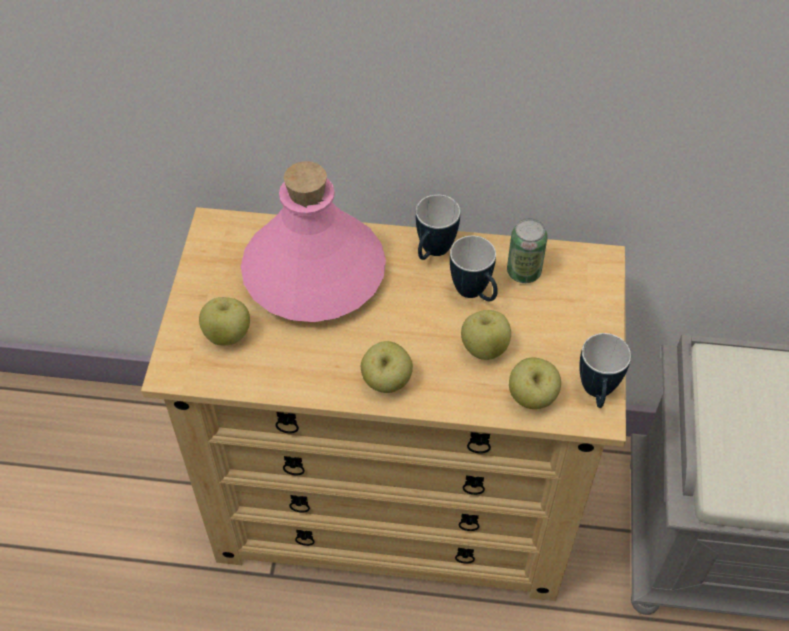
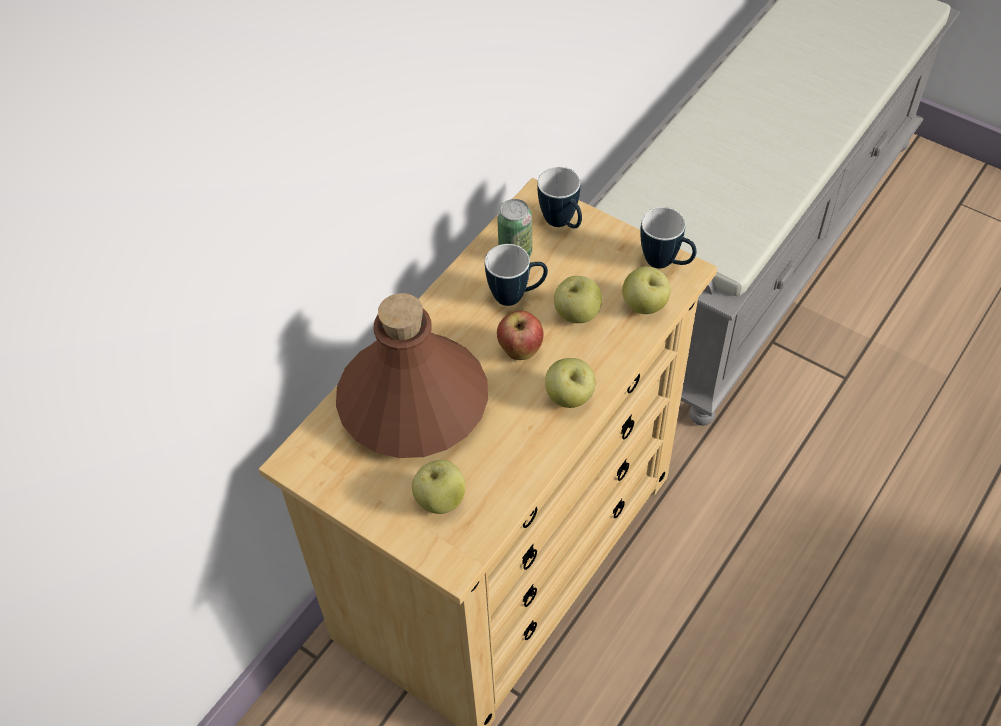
camera: 60 degrees left, 0 degrees up
(315, 273) = (414, 402): pink bottle -> brown bottle
(414, 324) = (520, 351): none -> apple
(432, 253) = (451, 305): mug -> mug (563, 224)

